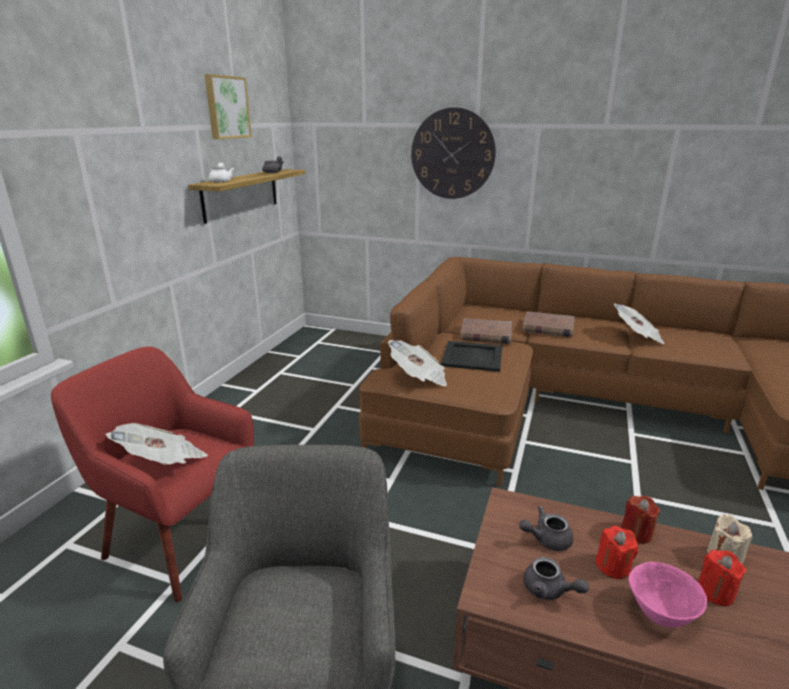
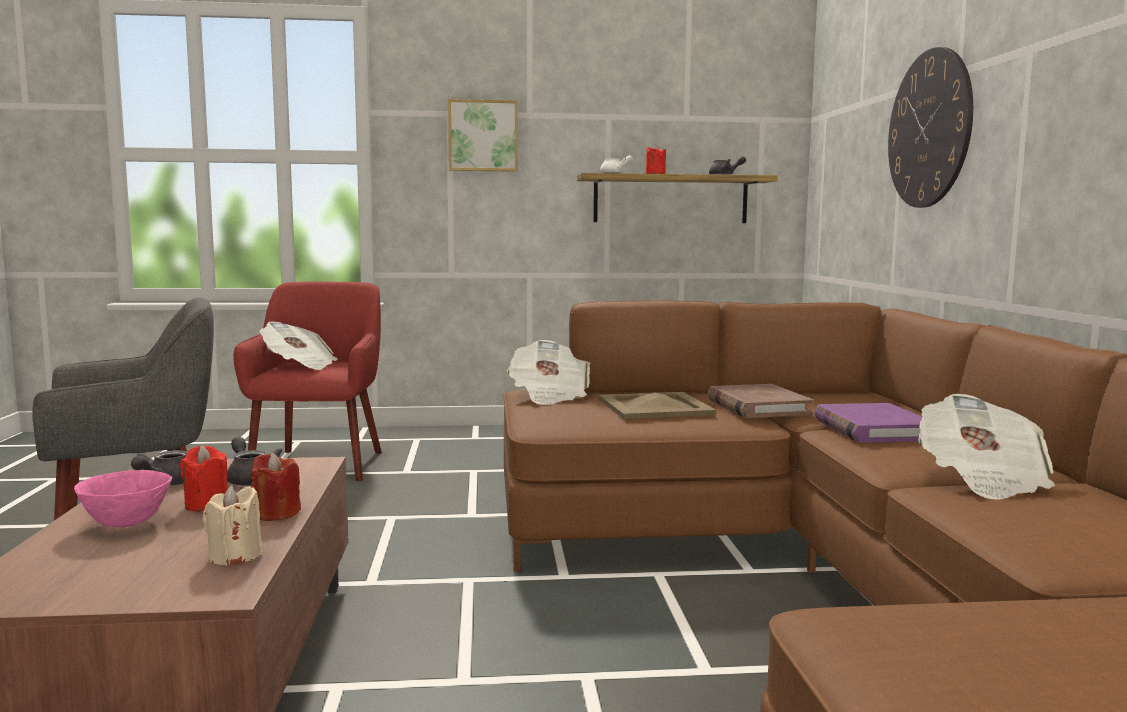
camera: 65 degrees right, 15 degrees down
(226, 107) = (664, 96): picture -> picture (483, 136)
(473, 356) = (656, 407): black tray -> beige tray
(548, 327) = (872, 429): brown book -> purple book
(715, 592) = (162, 549): red candle -> red candle (655, 174)

